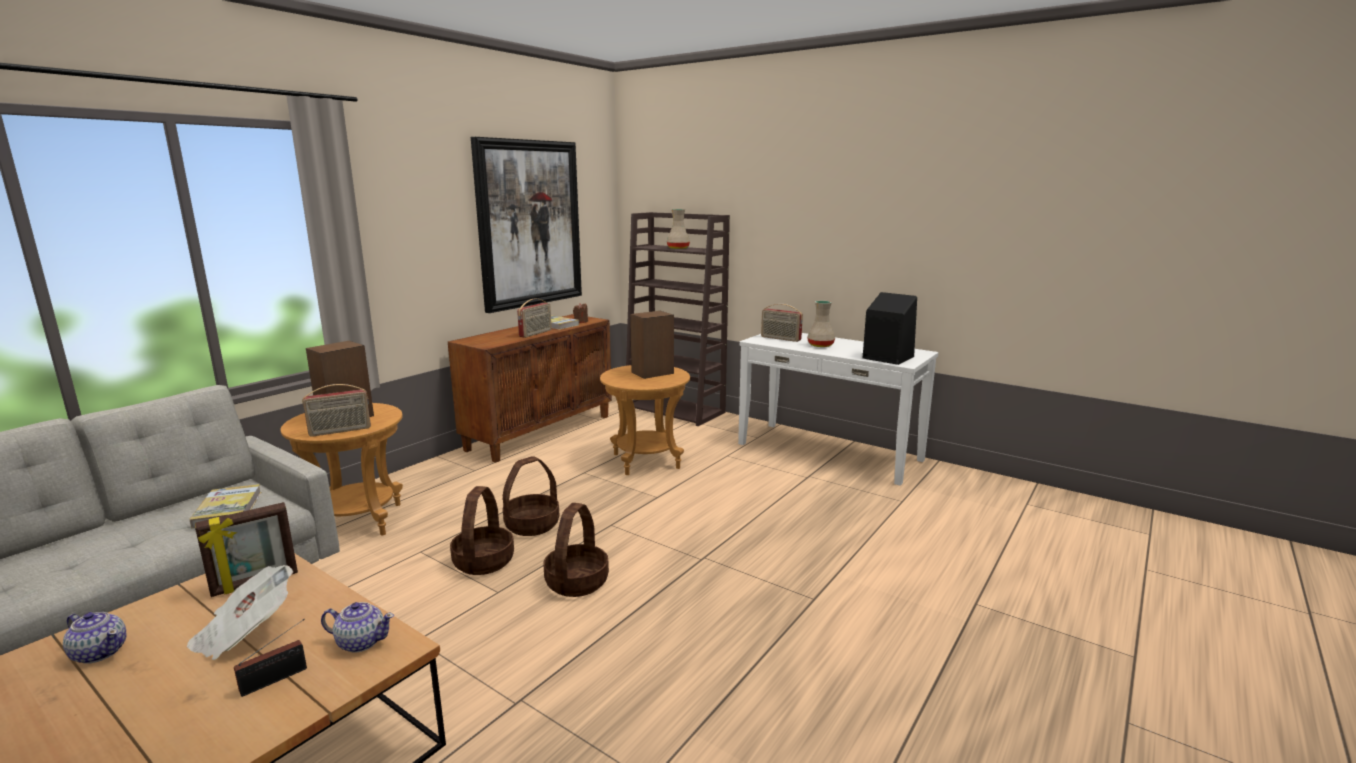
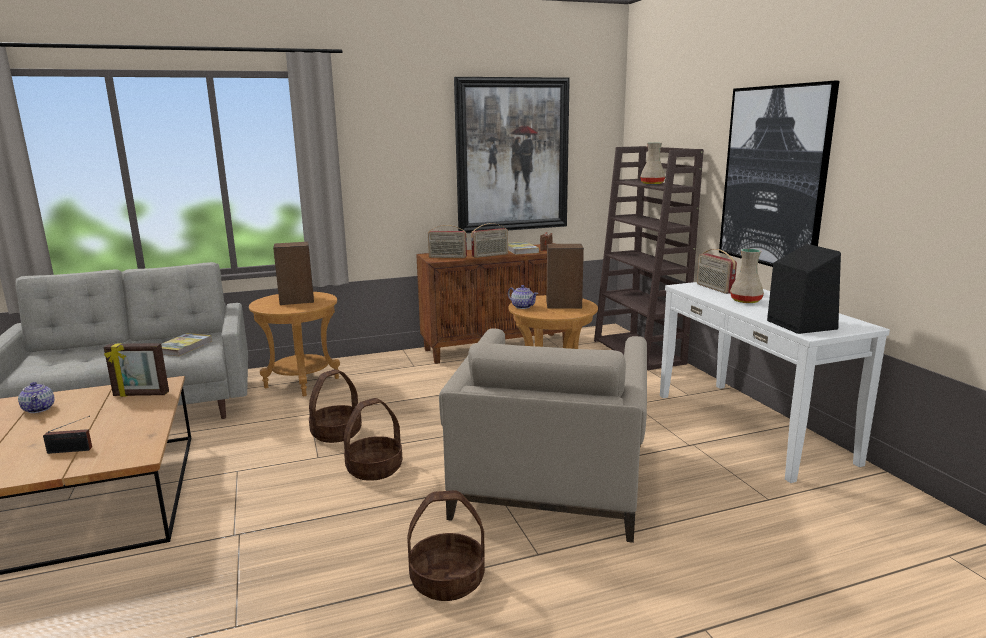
camera: 35 degrees right, 0 degrees up
(245, 633) = (97, 420): newspaper -> none
(340, 431) = (279, 308): radio -> radio (447, 257)
(361, 642) = (130, 445): teapot -> teapot (522, 306)
(532, 524) = (400, 417): basket -> basket (448, 579)
(743, 535) = (551, 477): none -> beige armchair
(812, 238) = (774, 177): none -> picture

